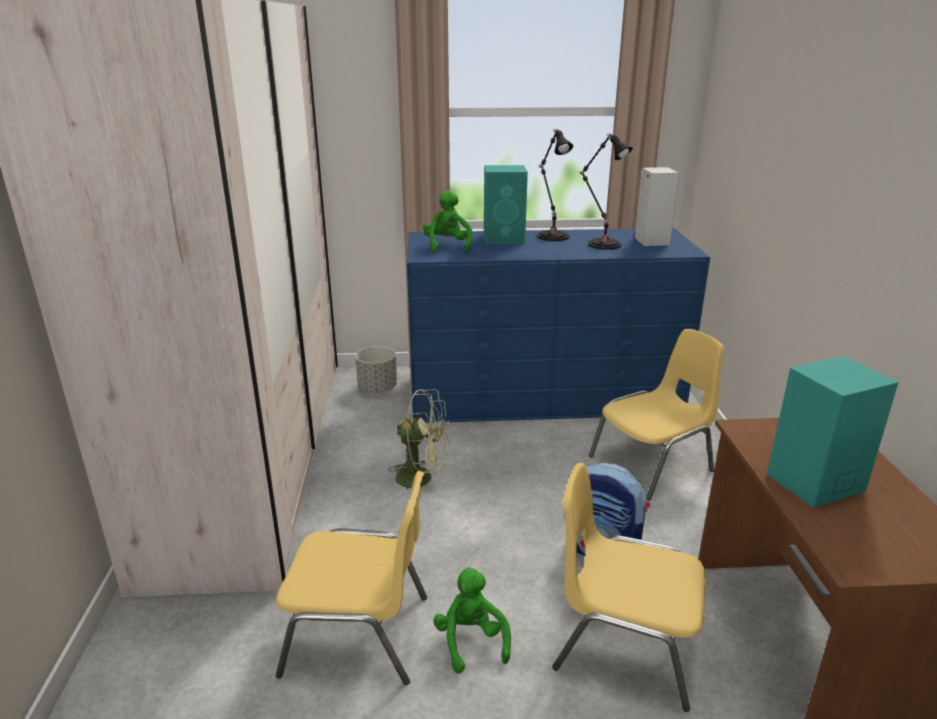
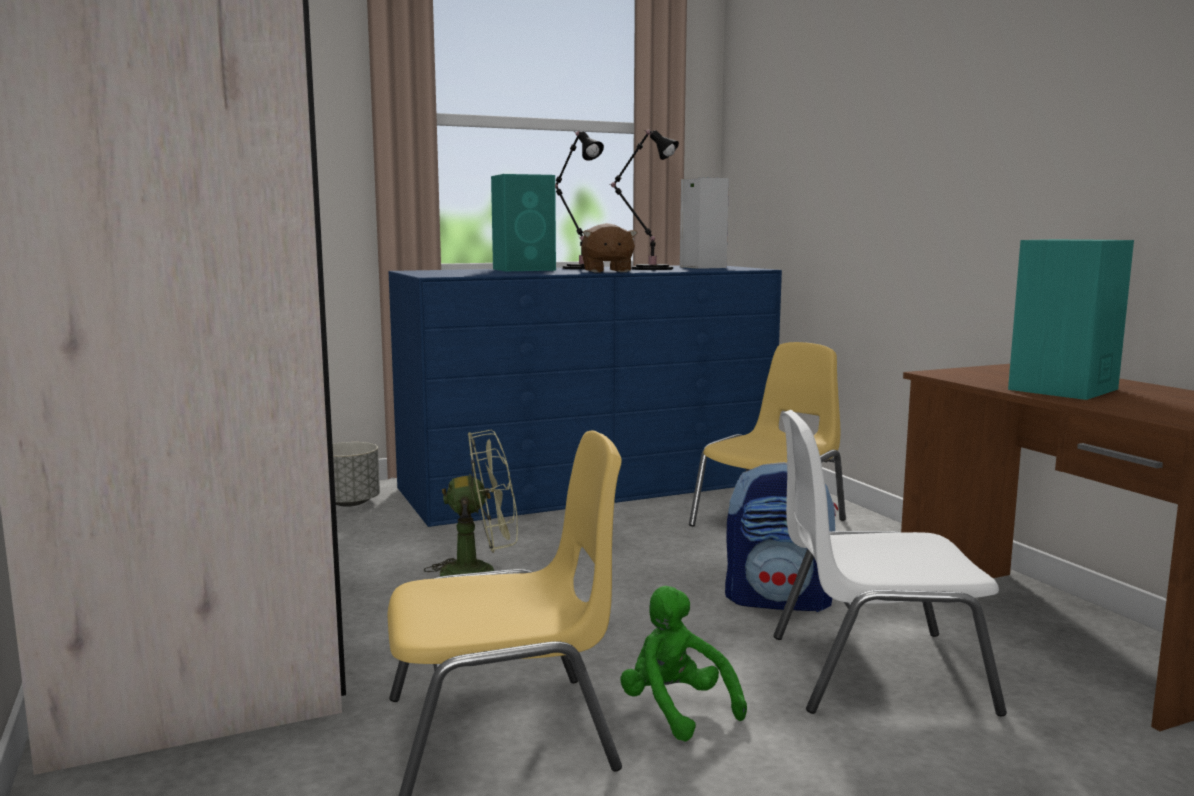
camera: 20 degrees left, 15 degrees down
(447, 246) = (458, 272): green plush toy -> none
(559, 251) = (606, 271): none -> brown plush toy
(624, 642) = (874, 672): yellow chair -> white chair

